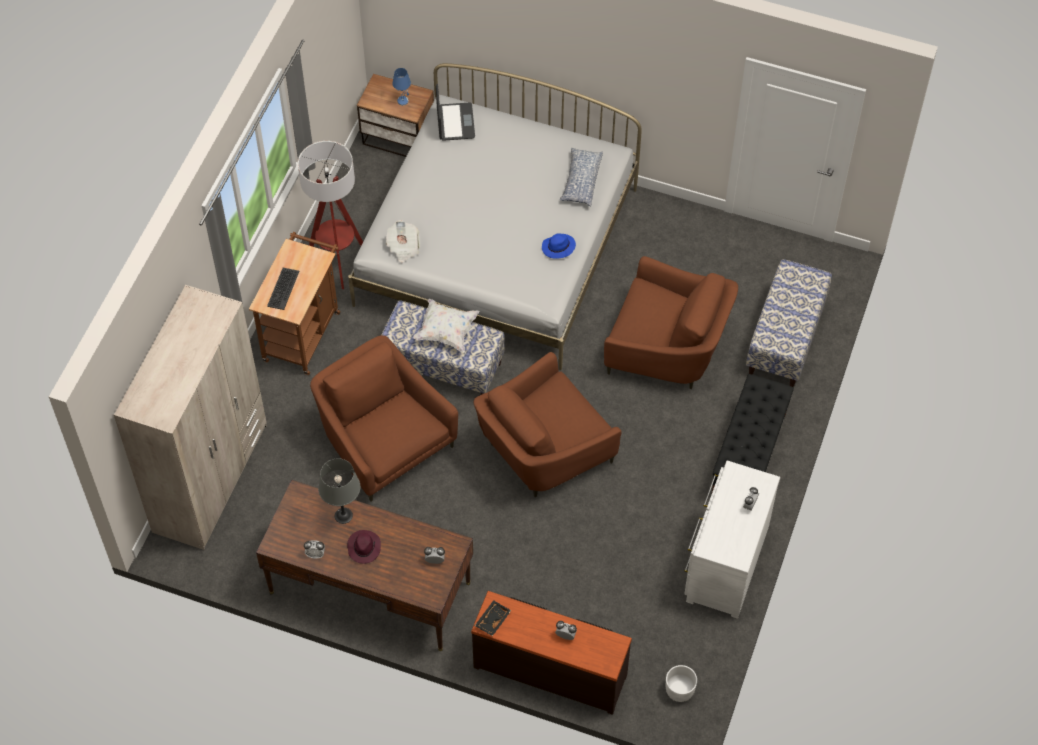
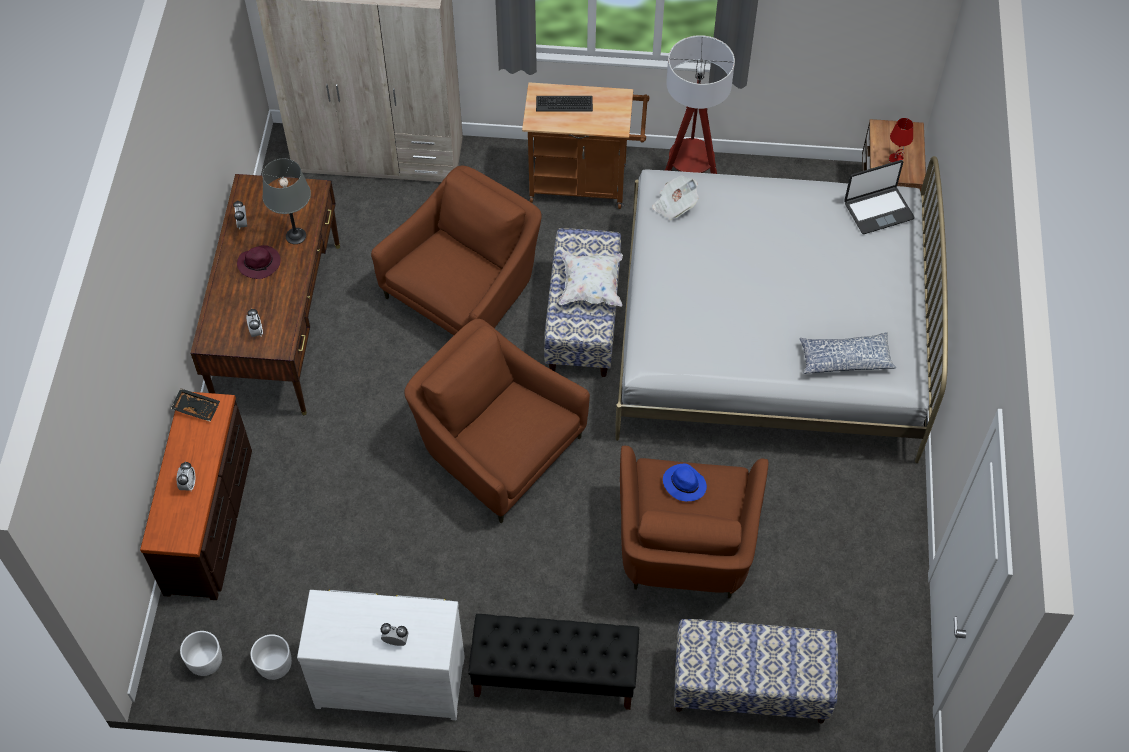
camera: 75 degrees right, 0 degrees up
(403, 101) = (896, 159): blue table lamp -> red table lamp
(558, 248) = (731, 356): blue hat -> blue hat (683, 484)
(695, 641) = (274, 665): none -> white planter

